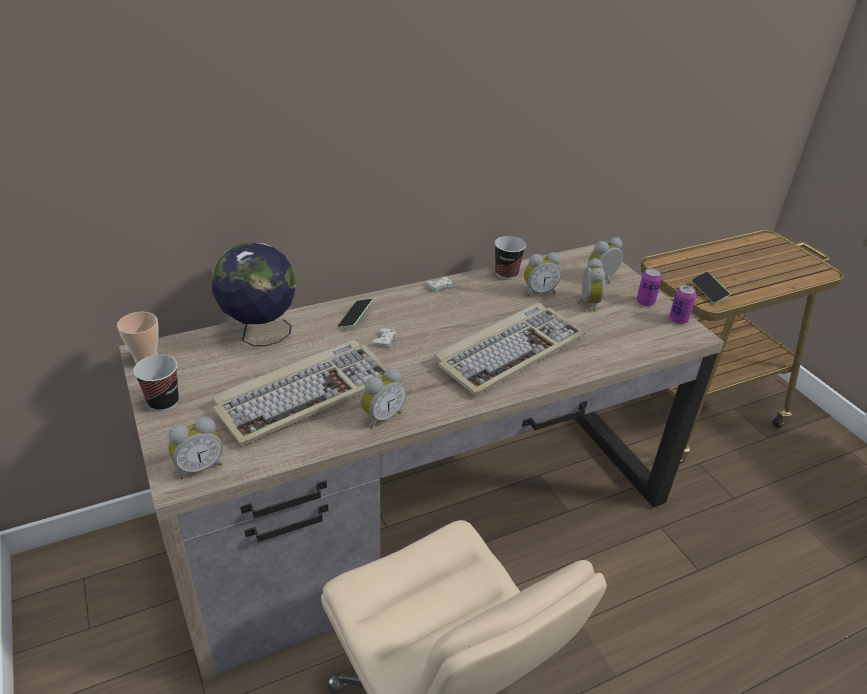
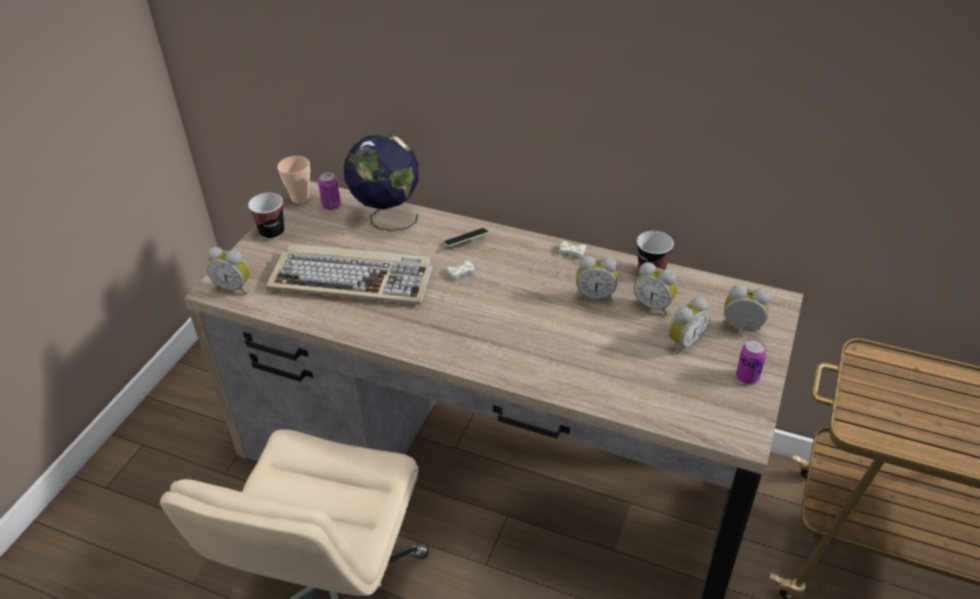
camera: 50 degrees right, 5 degrees up
(381, 416) = (375, 327): alarm clock -> alarm clock (595, 295)
(510, 350) = (542, 340): keyboard -> none
(678, 320) = (752, 414): can -> can (331, 206)
(708, 292) = (871, 416): phone -> none

